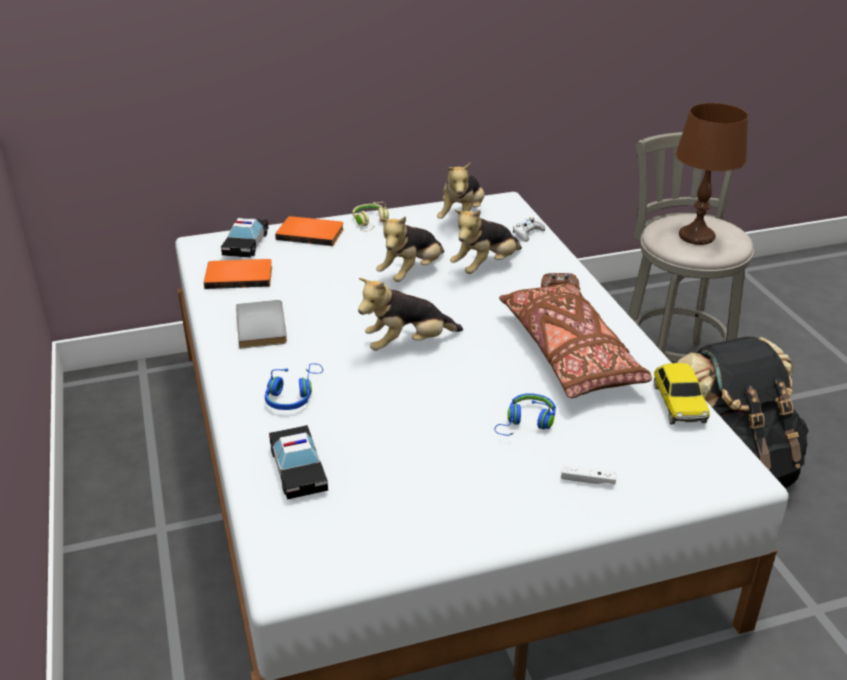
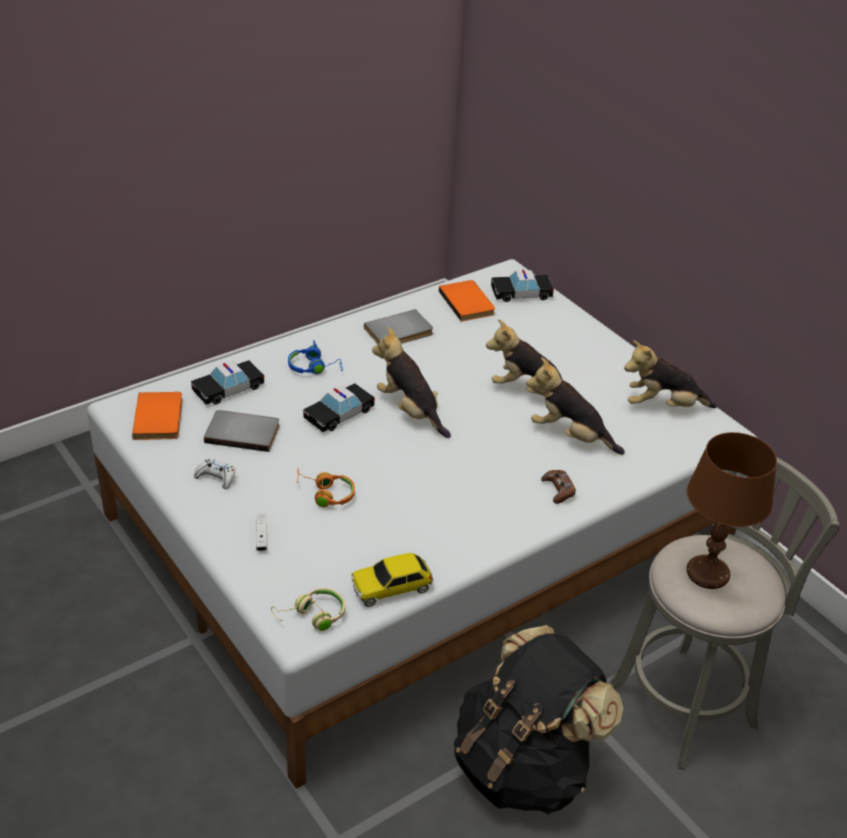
camera: 70 degrees right, 5 degrees up
(311, 233) = (565, 322): orange book -> orange book (160, 418)
(370, 223) = (608, 351): beige headphones -> beige headphones (312, 616)
(391, 391) = (339, 414): none -> toy car
(392, 469) = (243, 432): none -> grey book
(526, 423) = (325, 494): blue headphones -> orange headphones
(528, 233) = (659, 455): white game controller -> white game controller (216, 477)
(570, 355) = (440, 509): brown pillow -> none

